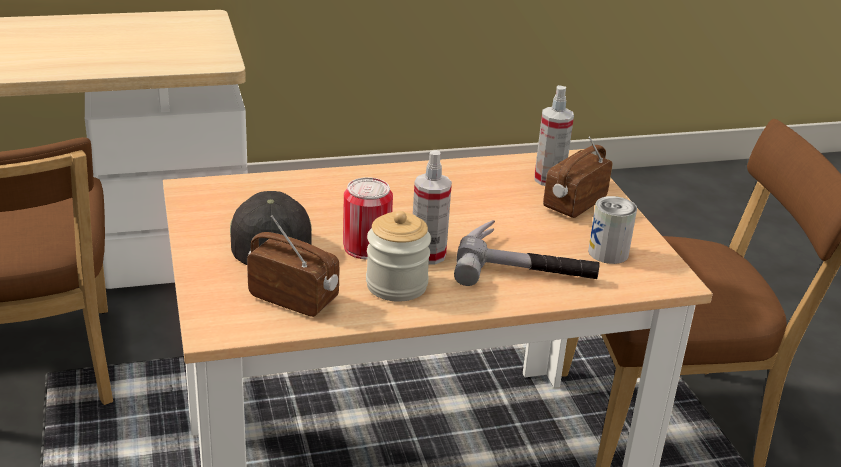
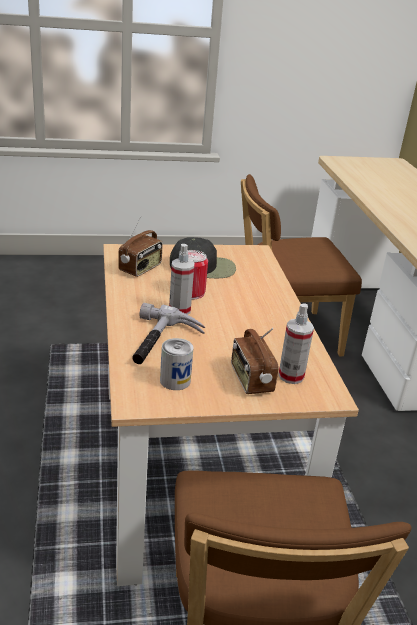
camera: 95 degrees right, 0 degrees up
(396, 285) = (147, 296): jar -> none
(573, 204) = (250, 380): radio -> radio turned 150 degrees counterclockwise

